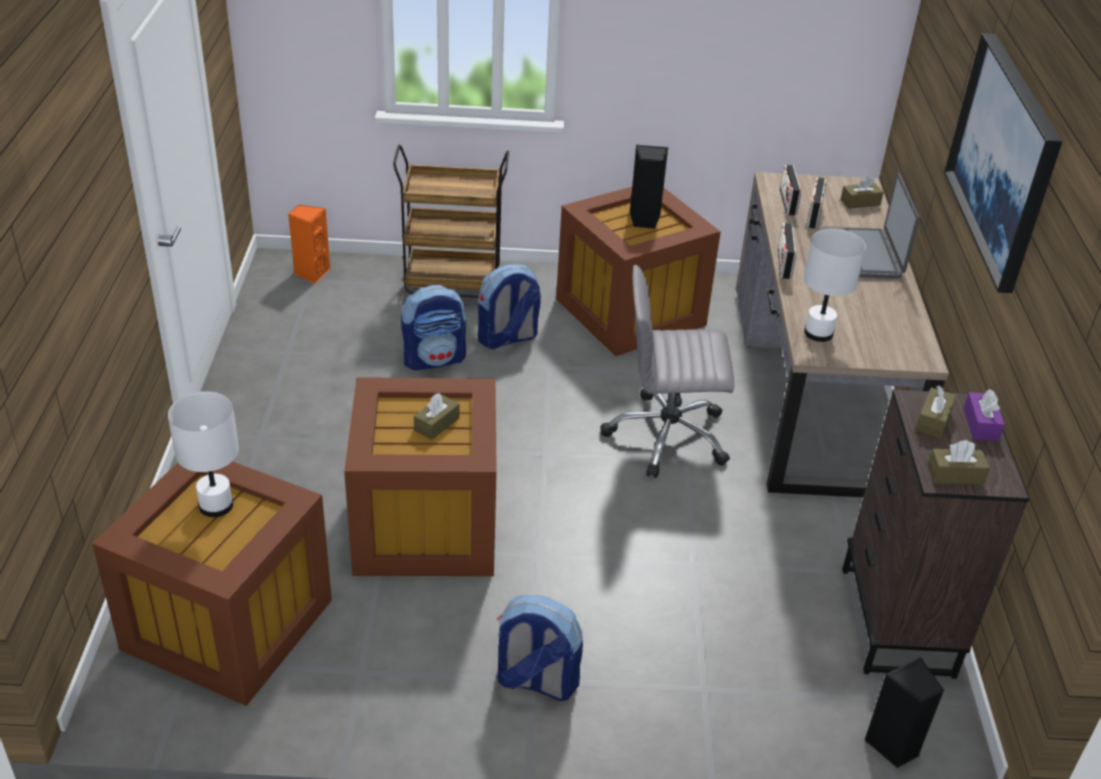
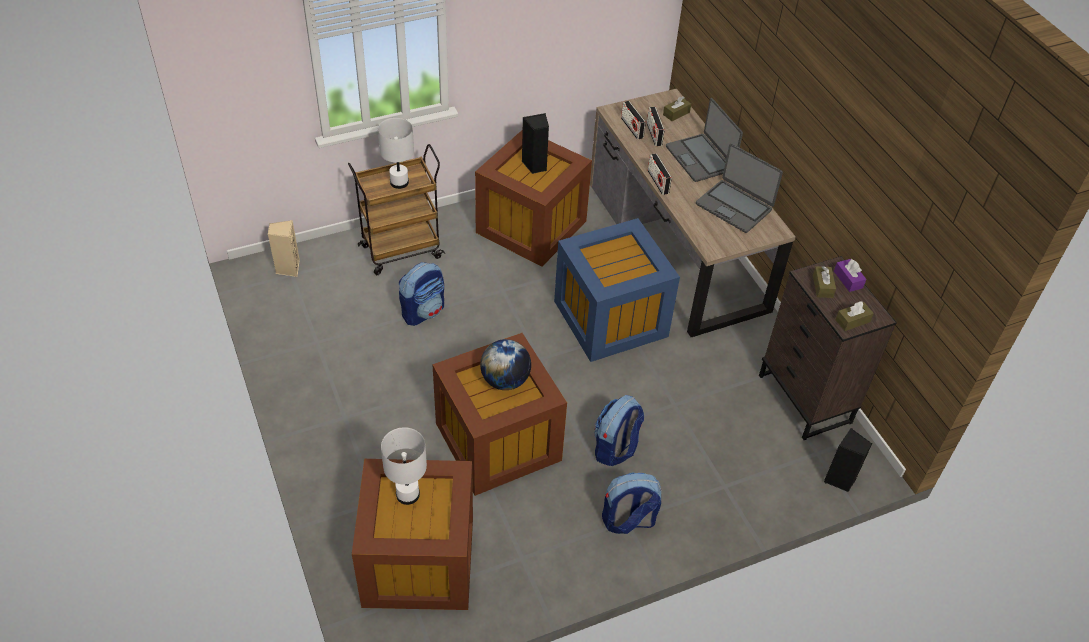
camera: 25 degrees left, 10 degrees up
(311, 273) = (288, 268): orange speaker -> beige speaker
(436, 424) = (505, 380): brown tissue box -> globe
(507, 338) = (462, 277): backpack -> backpack (615, 448)
(667, 436) = (608, 318): grey office chair -> blue storage box
(817, 333) = (707, 232): white table lamp -> white table lamp (398, 182)
(877, 316) = (734, 206): none -> laptop
(1003, 159) = (815, 105): picture -> none

